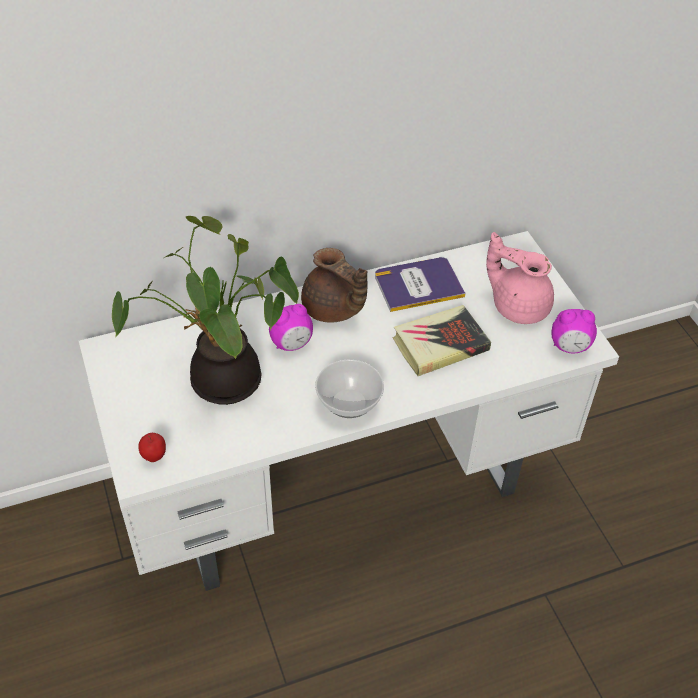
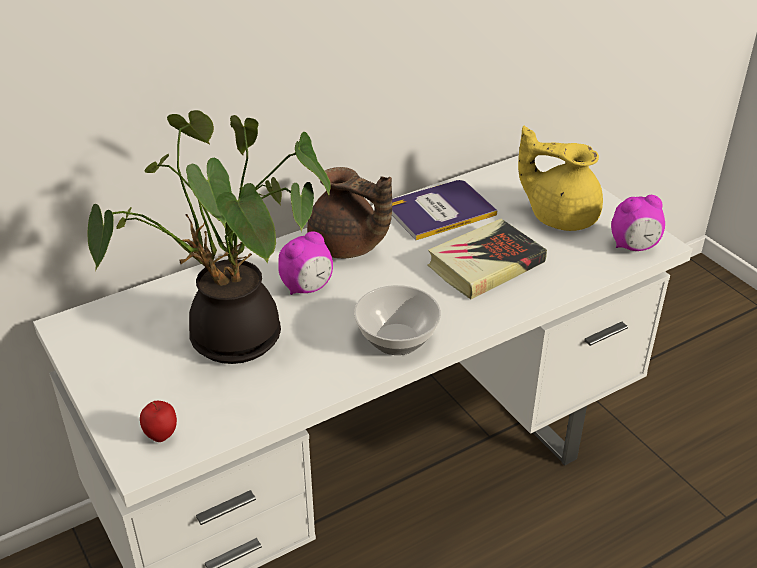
camera: 10 degrees left, 10 degrees down
(518, 305) = (560, 215): pink teapot -> yellow teapot

